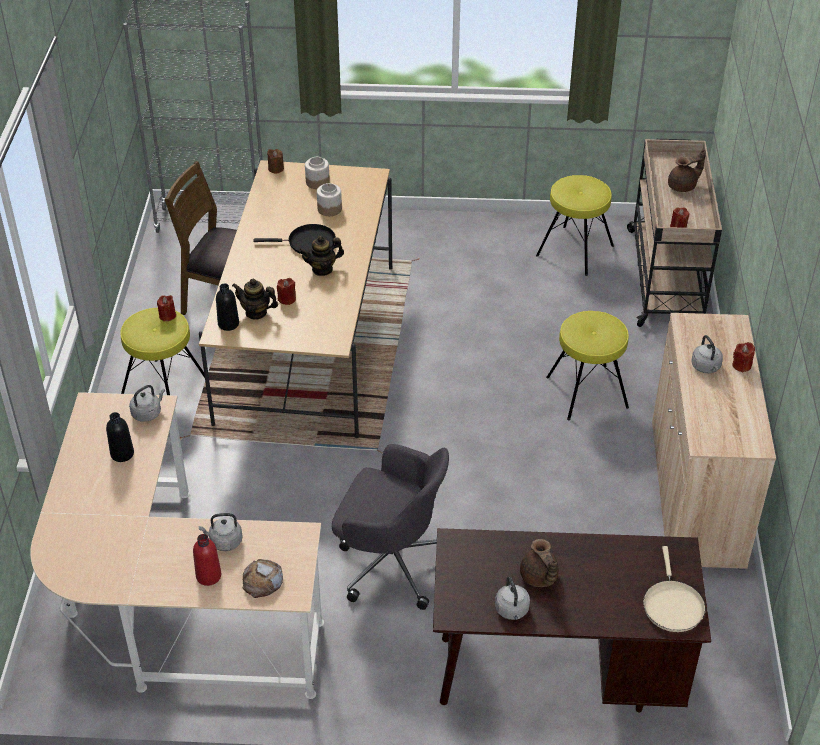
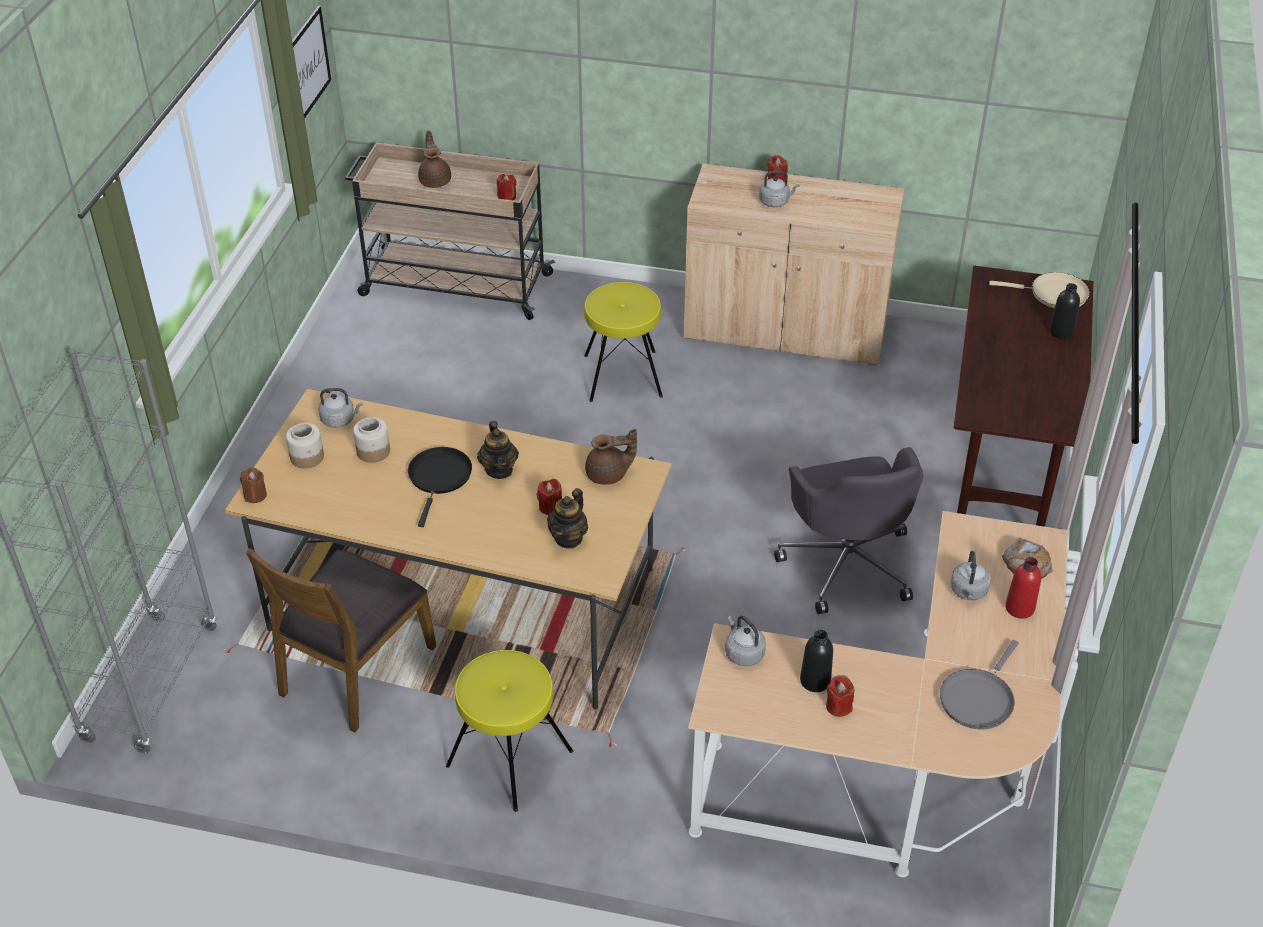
camera: 80 degrees left, 0 degrees up
(107, 550) = (978, 698): none -> grey frying pan
(167, 316) = (483, 668): red candle -> red candle (838, 706)
(228, 324) = (584, 566): black bottle -> black bottle (1061, 332)
(391, 561) = (847, 563): grey office chair -> grey office chair turned 135 degrees clockwise
(512, 611) = (1063, 390): grey kettle -> grey kettle (340, 420)
(539, 577) = (1021, 367): brown teapot -> brown teapot (608, 474)
(575, 251) = (380, 342): yellow stool -> none
(671, 38) = (308, 63): none -> picture

